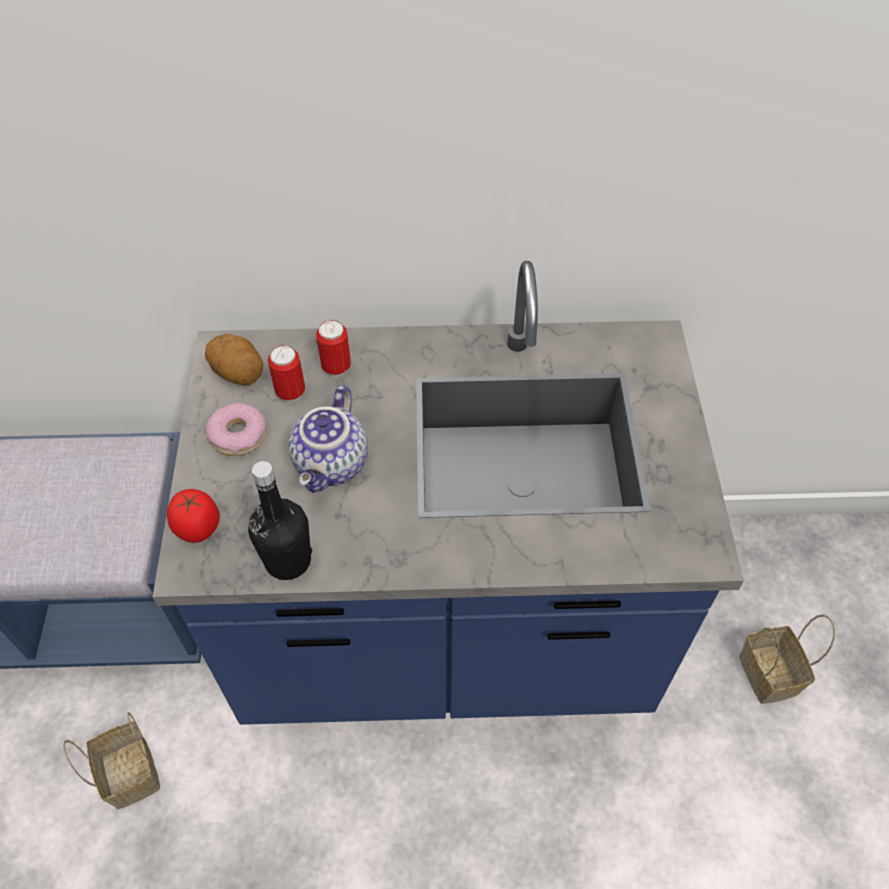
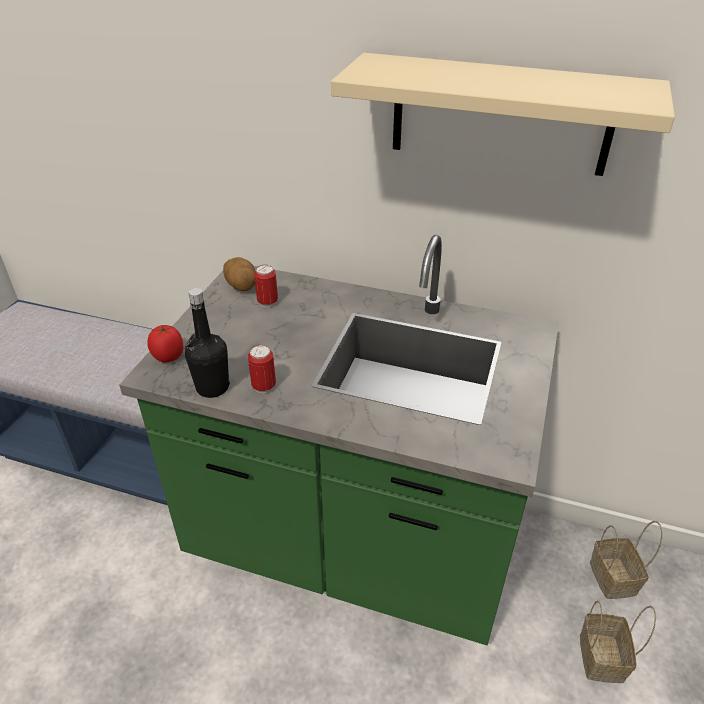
camera: 20 degrees right, 15 degrees down
(133, 774) = (103, 566): basket -> basket (614, 579)
(238, 435) = (222, 316): donut -> none
(333, 464) = (272, 344): teapot -> none
(336, 367) = (304, 296): can -> can (264, 386)
(444, 633) = (352, 544): blue counter -> green counter
(597, 84) = (500, 115): none -> beige shelf

